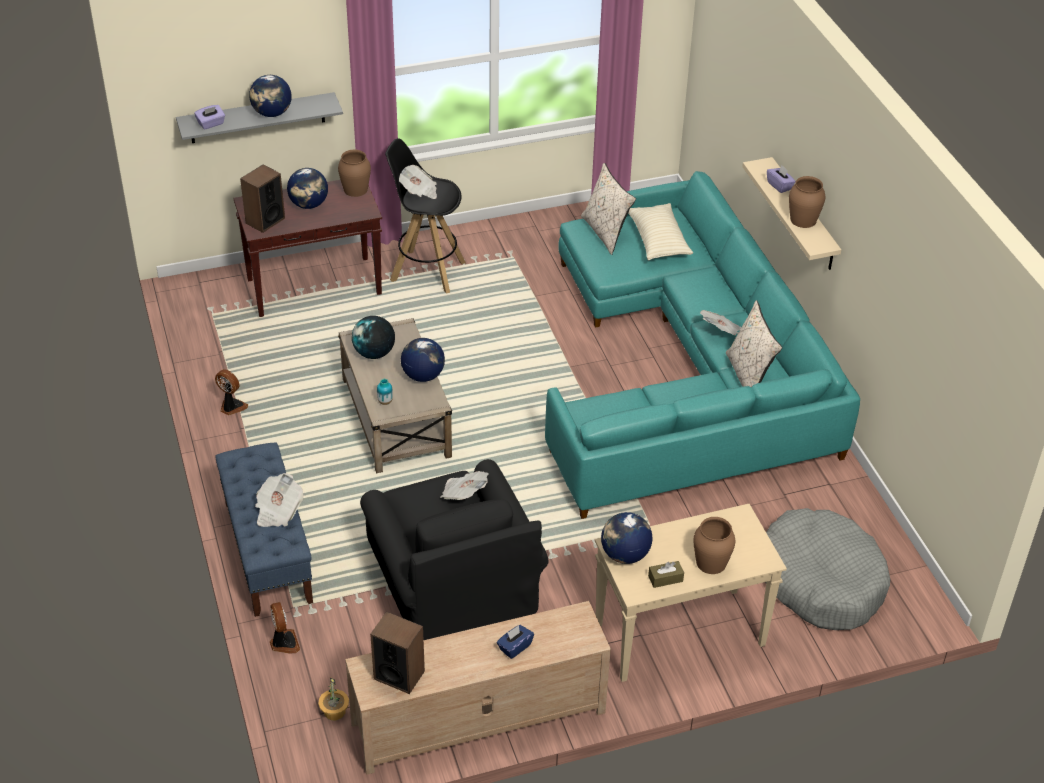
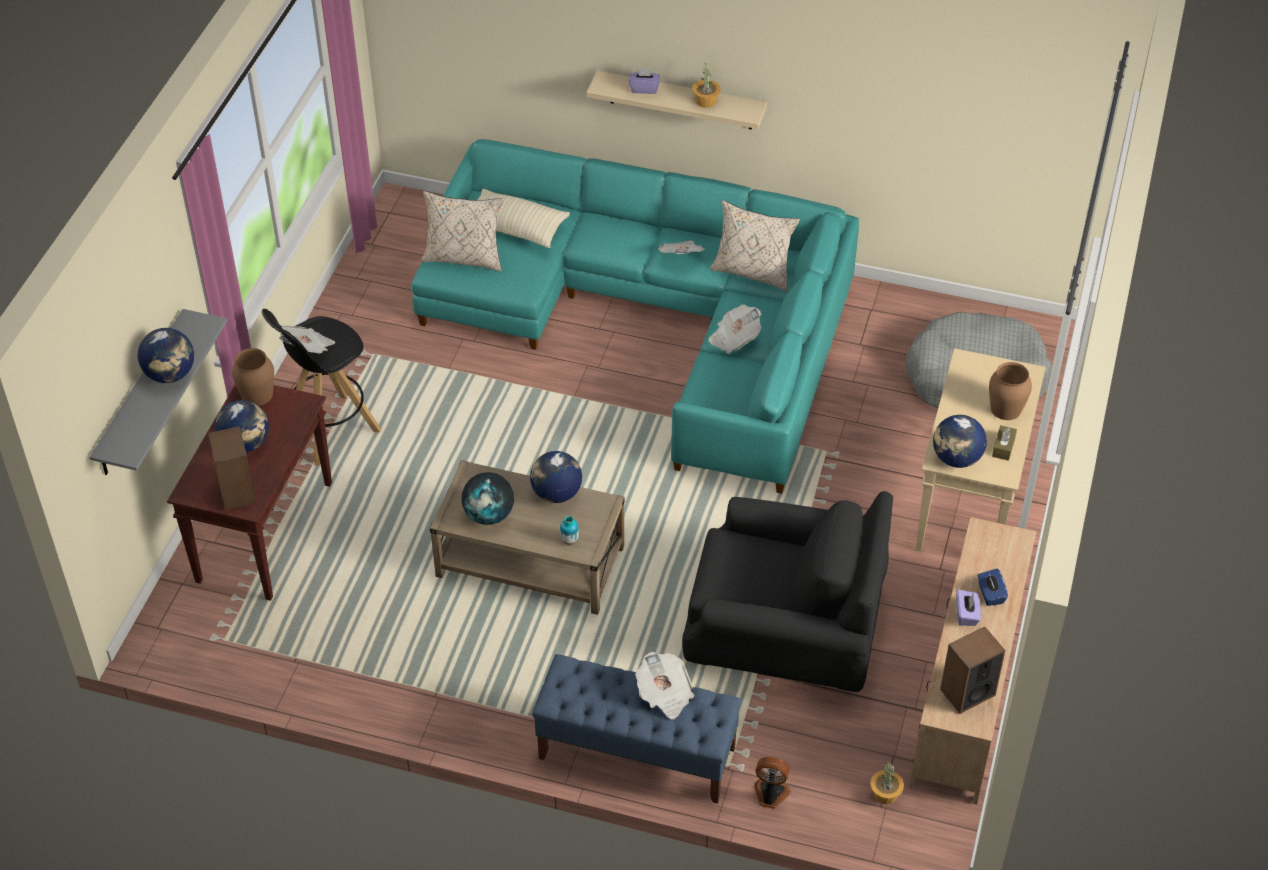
camera: 55 degrees left, 5 degrees up
(211, 124) = (137, 432): purple tissue box -> purple tissue box (966, 615)
(231, 407) = (394, 689): fan -> none
(464, 494) = (750, 542): newspaper -> newspaper (734, 339)
(803, 219) = (705, 101): brown vase -> potted plant

